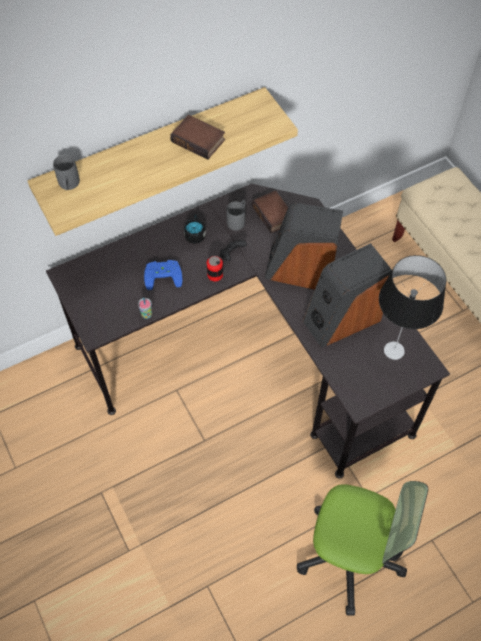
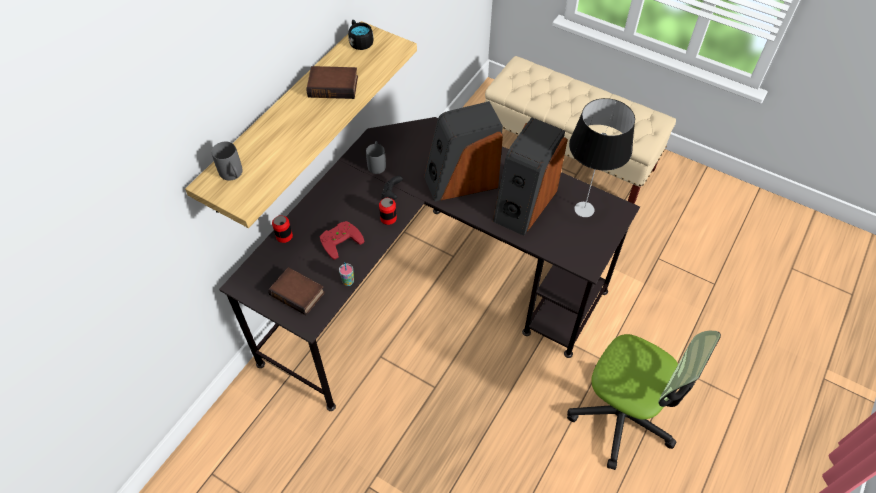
camera: 30 degrees left, 5 degrees down
(121, 250) = (284, 236): none -> can
(163, 274) = (339, 239): blue game controller -> red game controller
(195, 233) = (345, 191): black mug -> black mug (360, 41)
(274, 214) = (406, 145): book -> book (299, 293)
(350, 555) = (622, 416): office chair -> office chair turned 45 degrees clockwise

